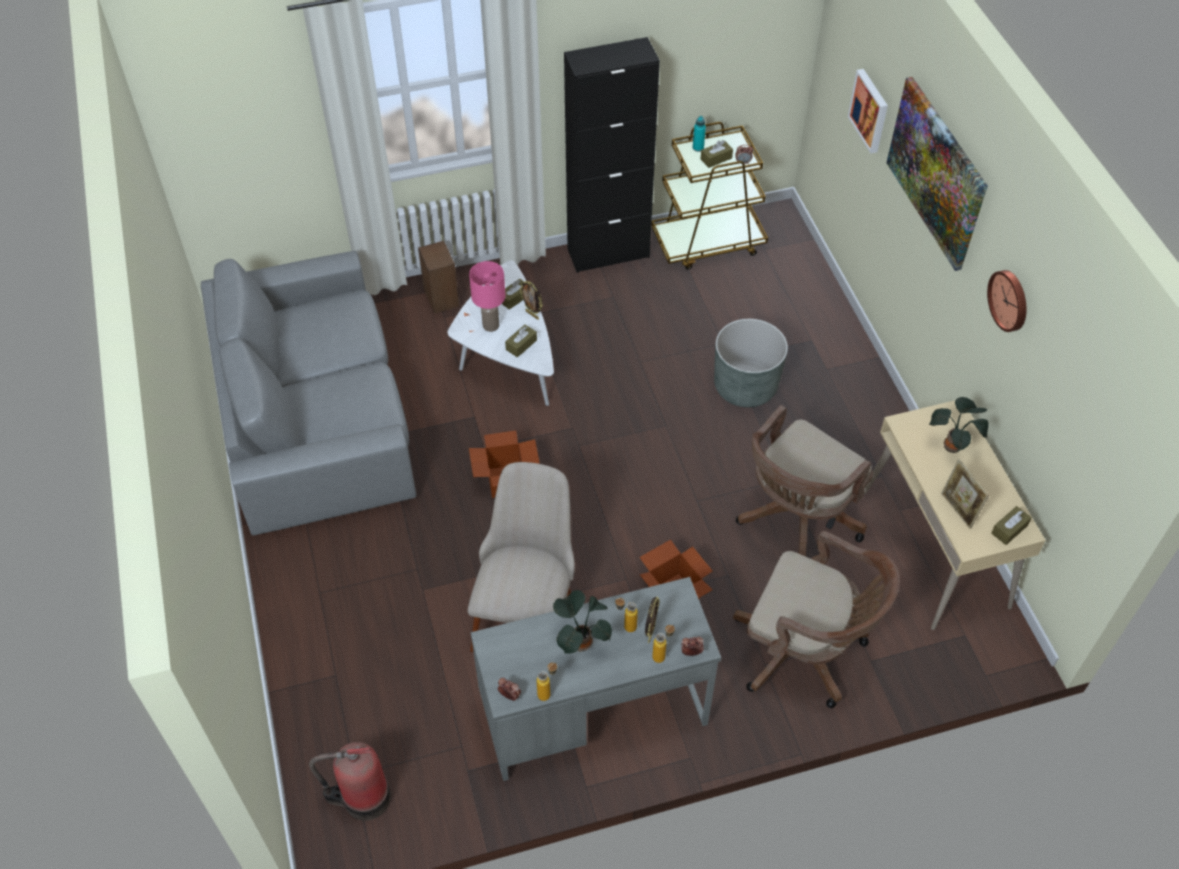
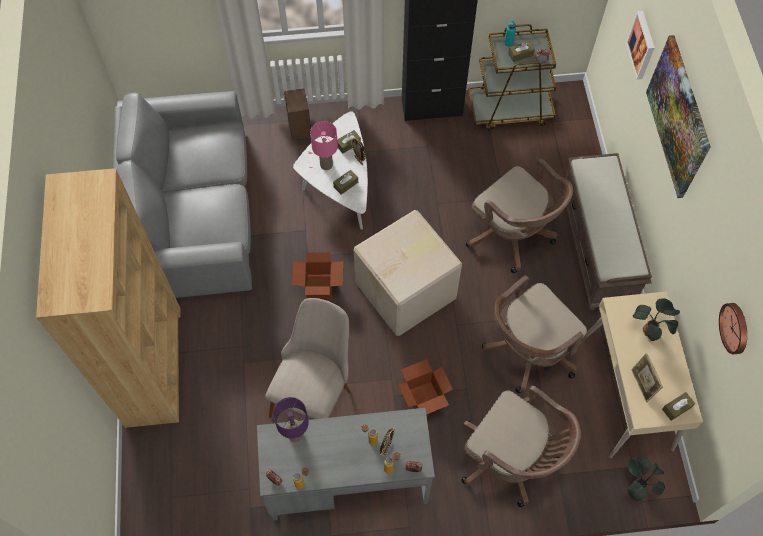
camera: 10 degrees right, 10 degrees up
(299, 611) = (153, 365): none -> brown bookcase
(362, 798) = (173, 516): fire extinguisher -> none
(526, 636) = (296, 435): none -> purple table lamp
(580, 642) = (334, 447): potted plant -> potted plant (637, 485)
(623, 469) = (407, 290): none -> cardboard box
(745, 386) = (512, 236): grey planter -> brown office chair
(855, 383) = (597, 246): none -> brown bench
(1010, 300) = (711, 239): wall clock -> wall clock (735, 328)

